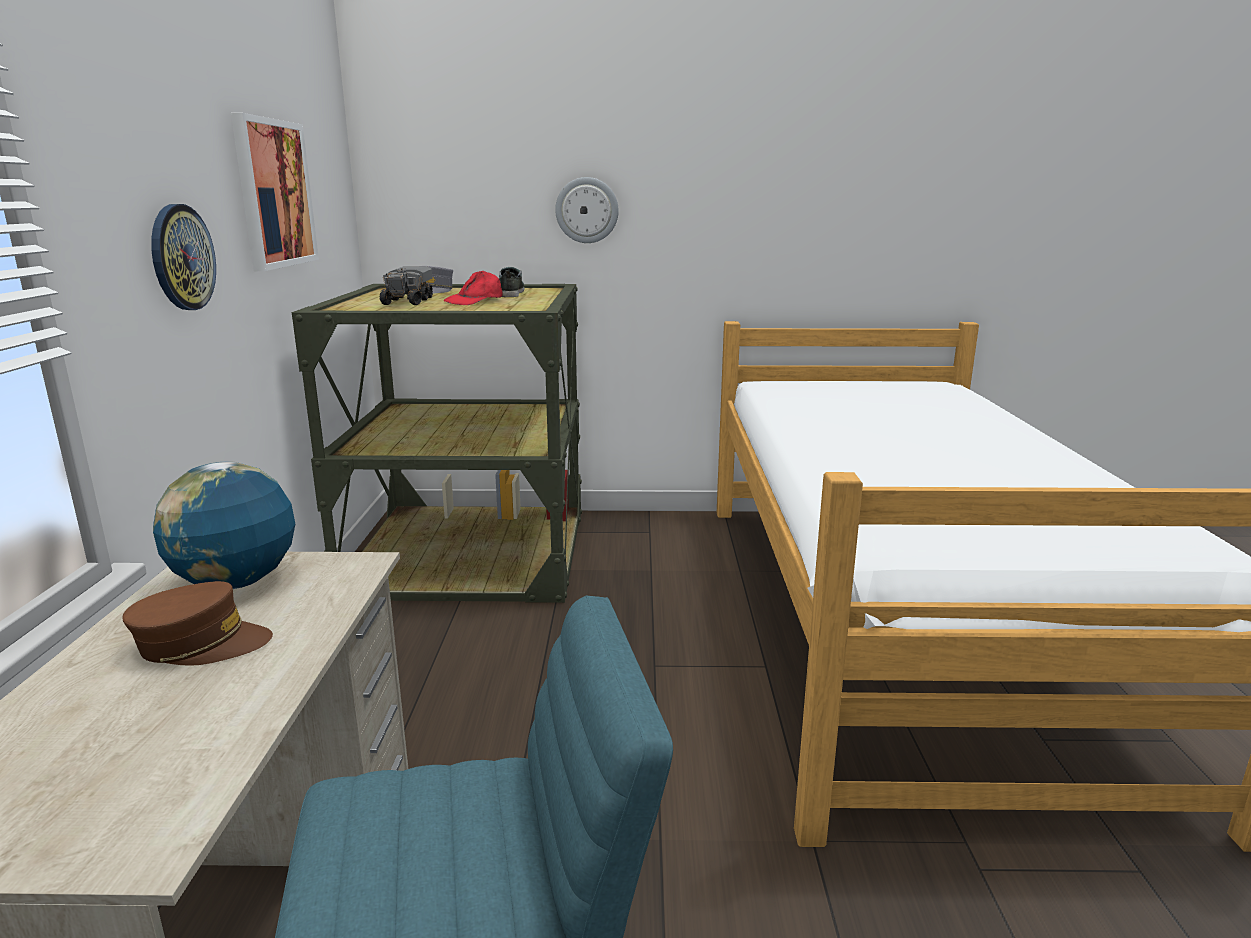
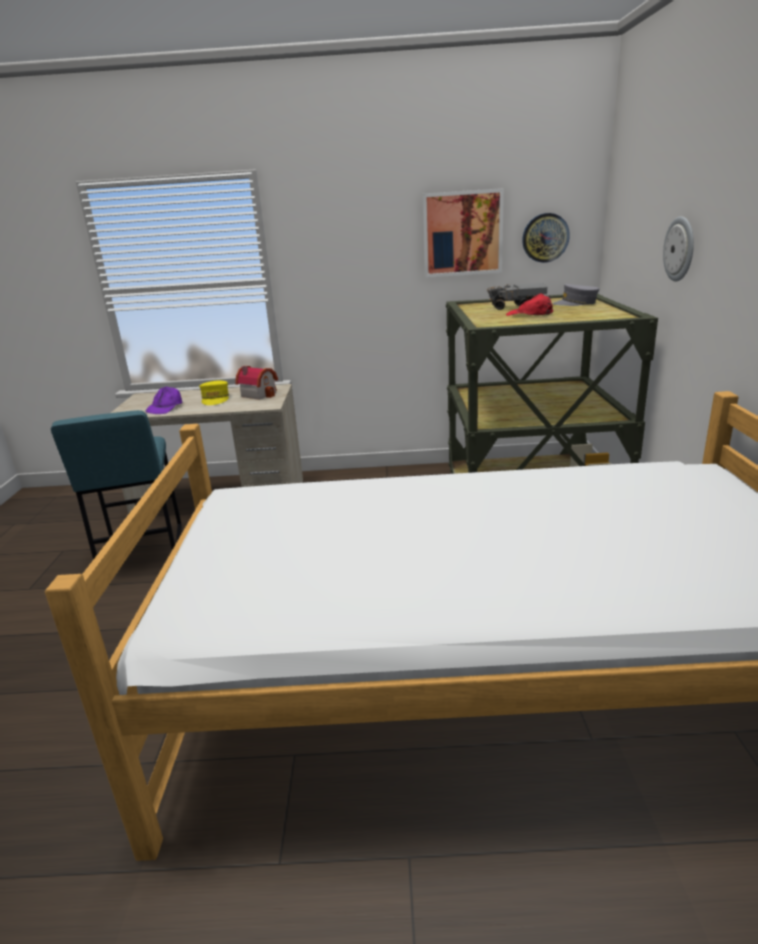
camera: 90 degrees right, 5 degrees up
(181, 257) = (357, 268): wall clock -> wall clock (545, 238)
(182, 732) = (165, 407): none -> purple cap
(201, 643) = (215, 399): brown cap -> yellow cap
(236, 582) = (259, 394): globe -> toy house
(511, 293) = (582, 314): shoe -> none

